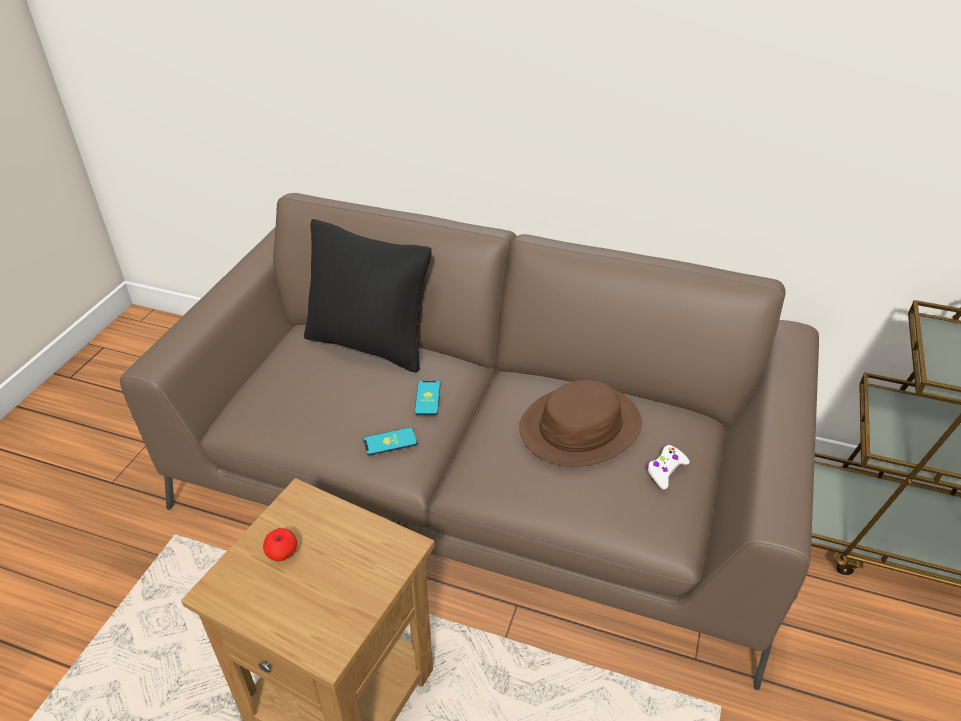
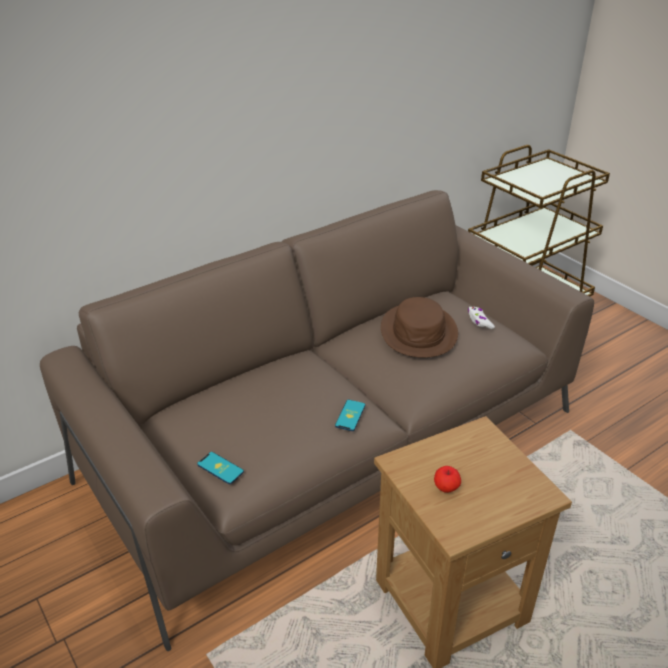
camera: 55 degrees left, 5 degrees down
(369, 345) = (234, 385): black pillow -> none
(427, 398) = (326, 380): phone -> phone (220, 468)

